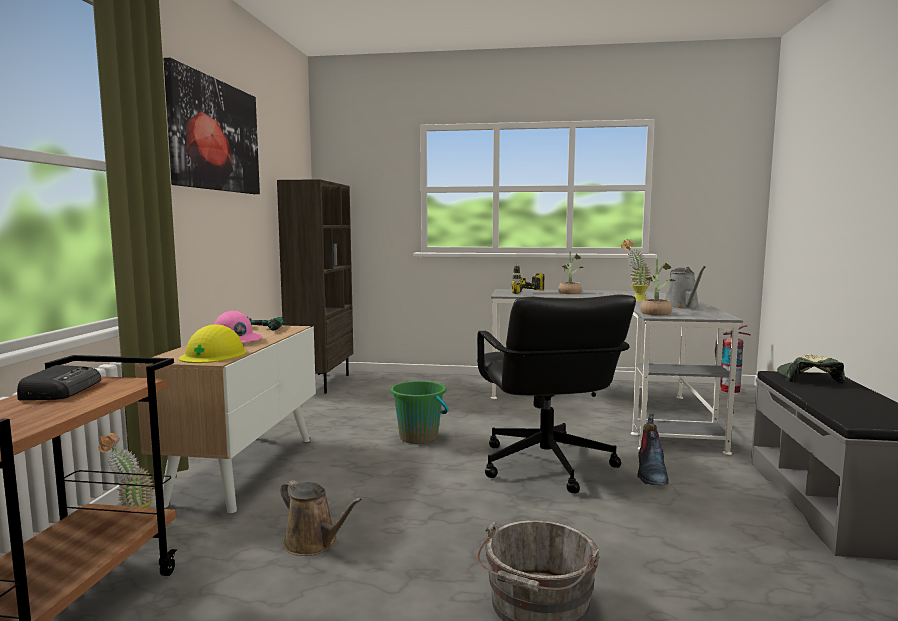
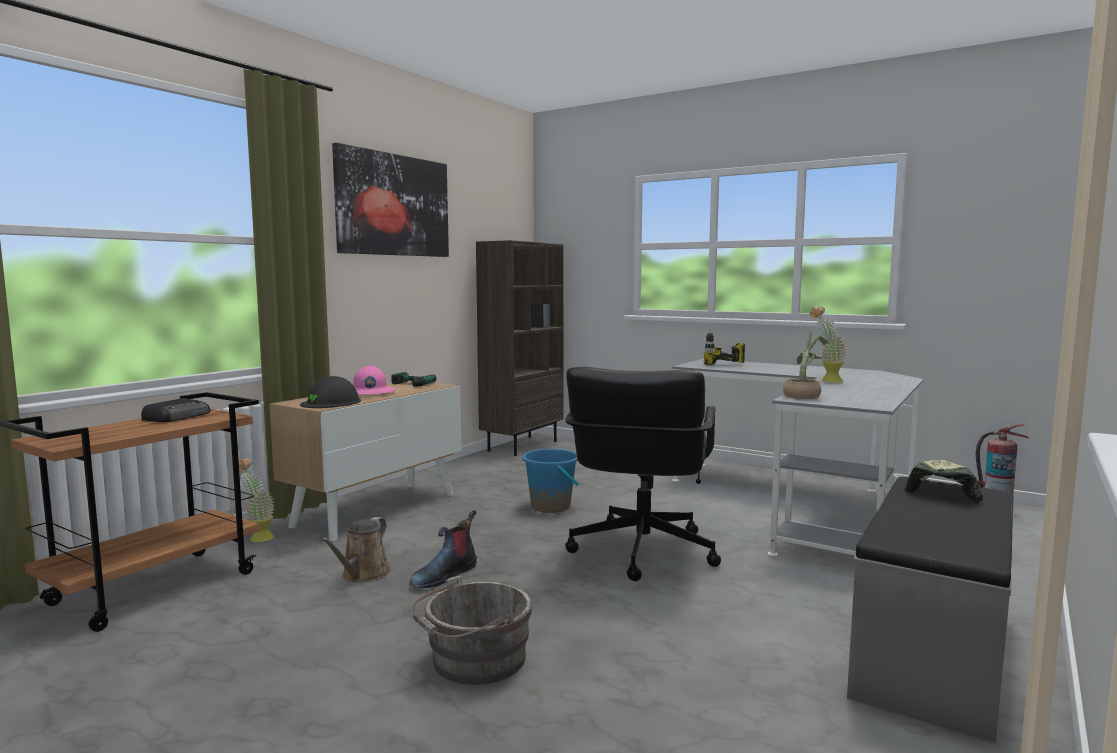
camera: 25 degrees right, 0 degrees up
(213, 355) = (331, 402): yellow hard hat -> black hard hat
(314, 543) = (363, 575): brown watering can -> brown watering can turned 45 degrees clockwise
(419, 437) = (551, 506): green bucket -> blue bucket
(570, 292) = (775, 367): potted plant -> none
(651, 473) = (747, 579): boot -> boot (444, 575)
(682, 307) = (863, 392): grey watering can -> none

